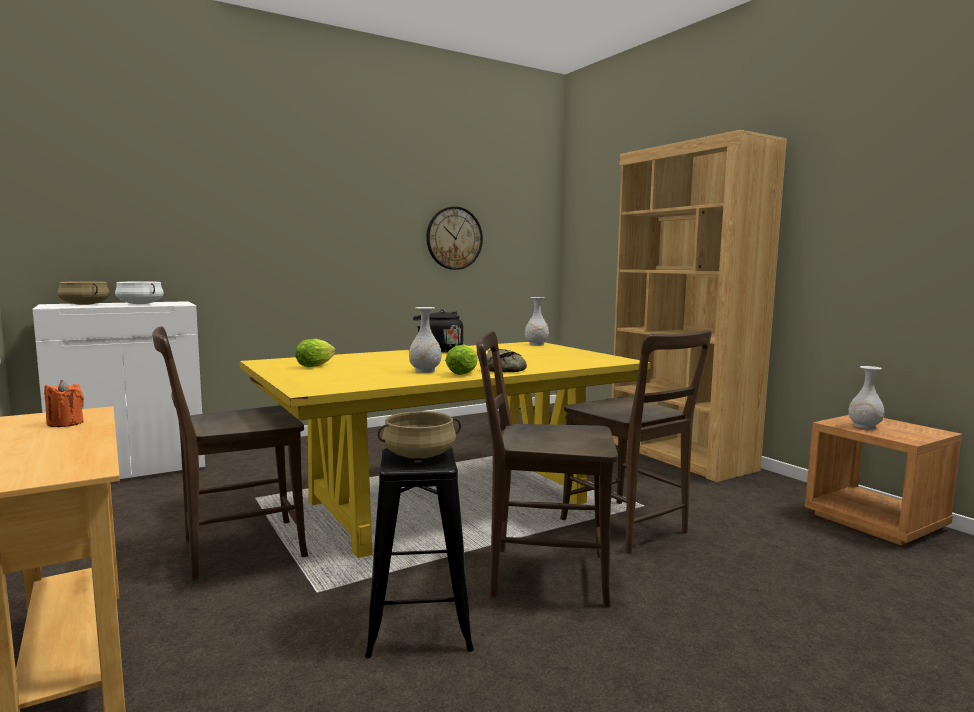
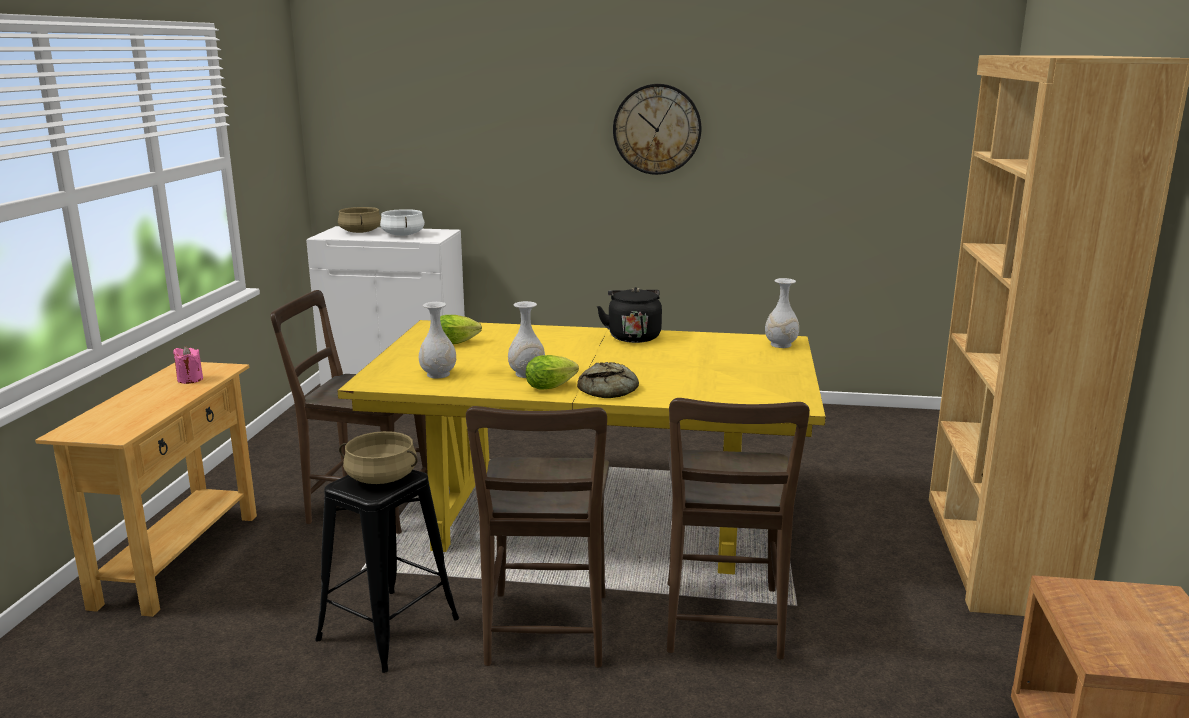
camera: 40 degrees right, 10 degrees up
(65, 423) = (190, 379): orange candle -> pink candle
(454, 238) = (801, 155): wall clock -> wall clock (657, 129)
(541, 574) = (546, 634): brown chair -> brown chair turned 135 degrees counterclockwise
(864, 426) = (1100, 611): white vase -> white vase (438, 374)

